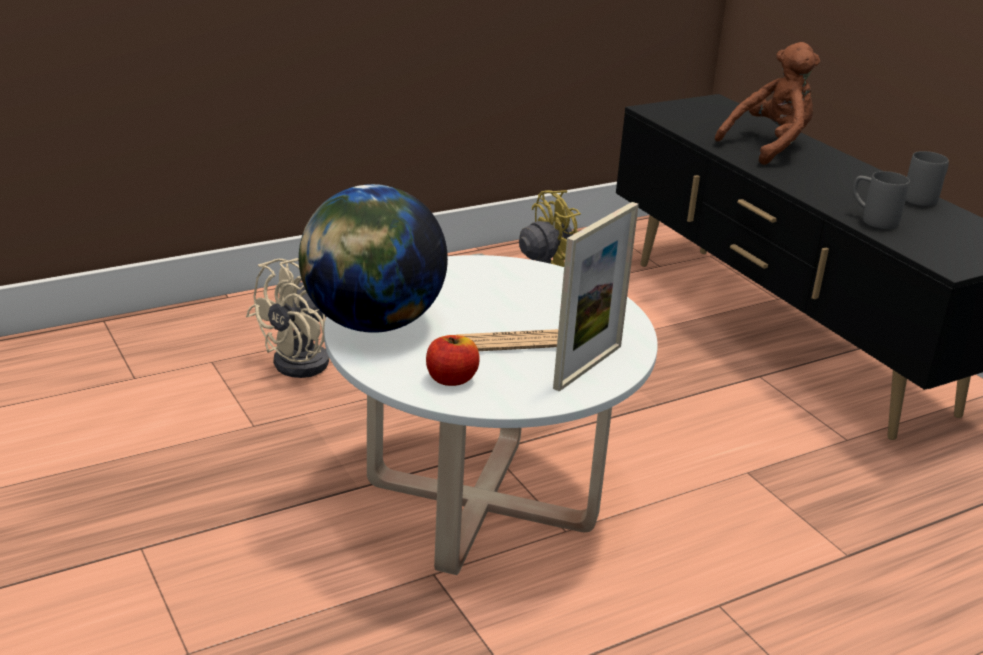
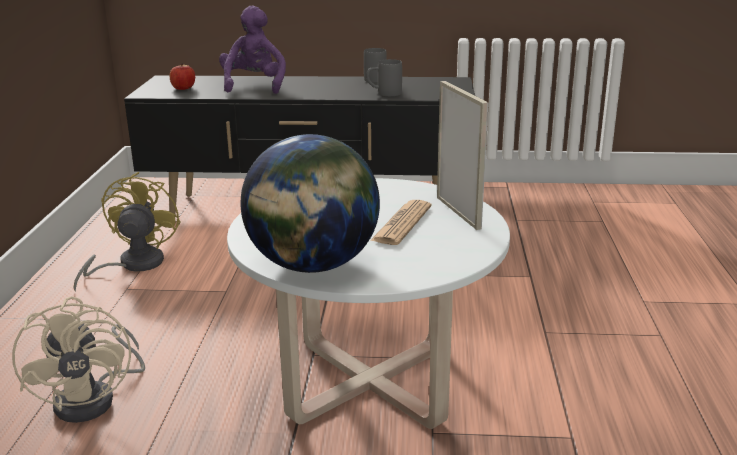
camera: 55 degrees left, 5 degrees down
(451, 379) = (431, 258): apple -> apple (183, 88)
(769, 146) = (254, 86): brown plush toy -> purple plush toy

